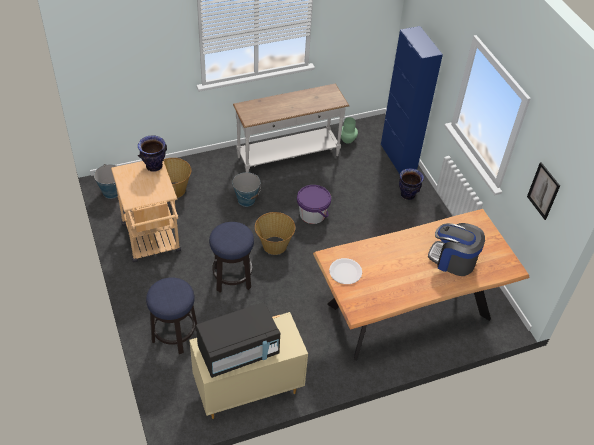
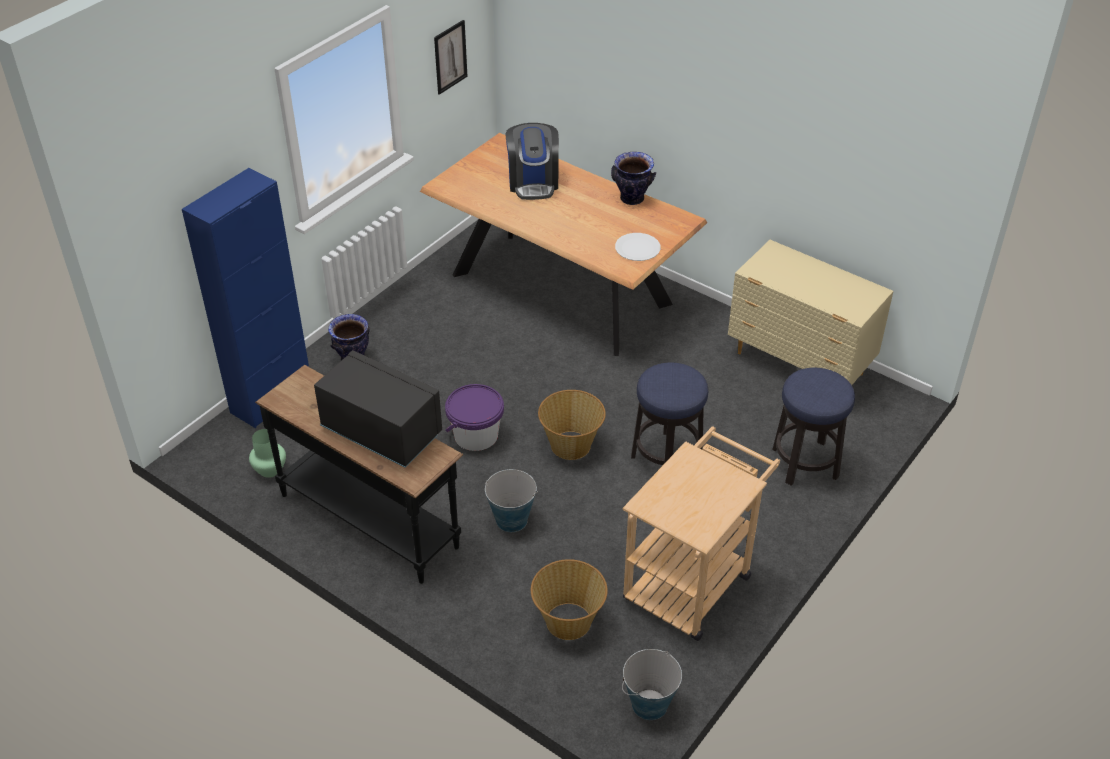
camera: 120 degrees left, 5 degrees down
(154, 166) = (652, 502): vase -> vase (632, 199)
(238, 352) = (828, 284): black microwave -> black microwave (381, 431)
(288, 157) = (370, 519): white console table -> black console table

